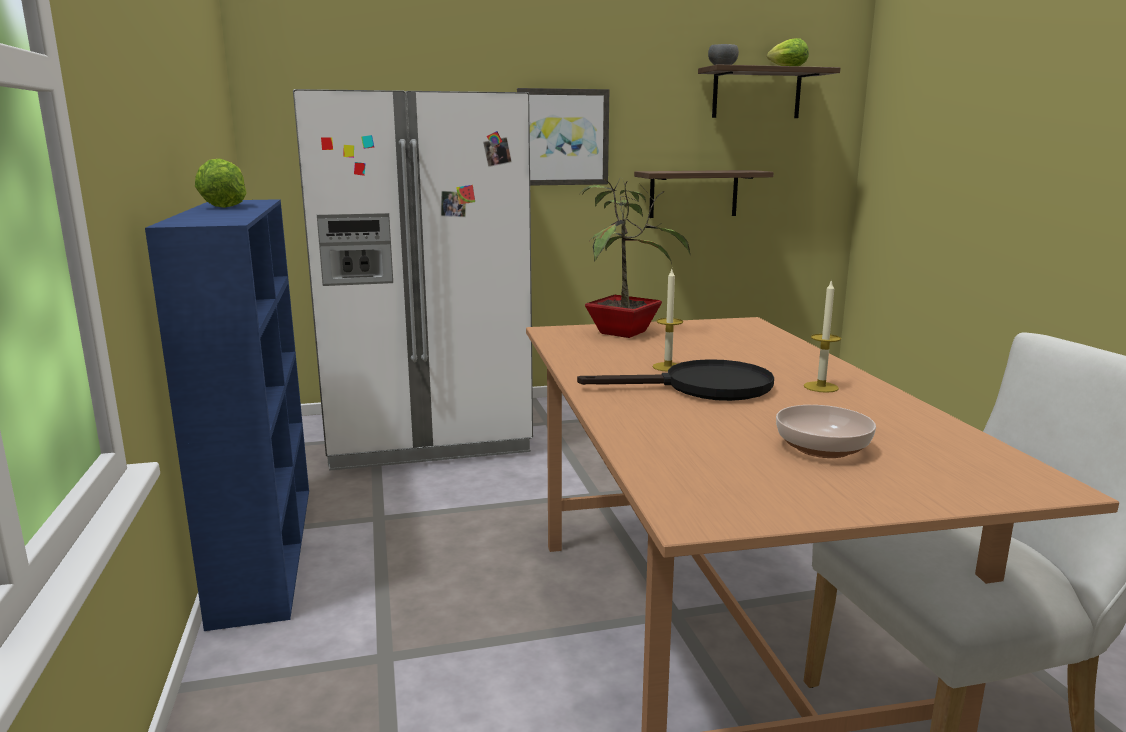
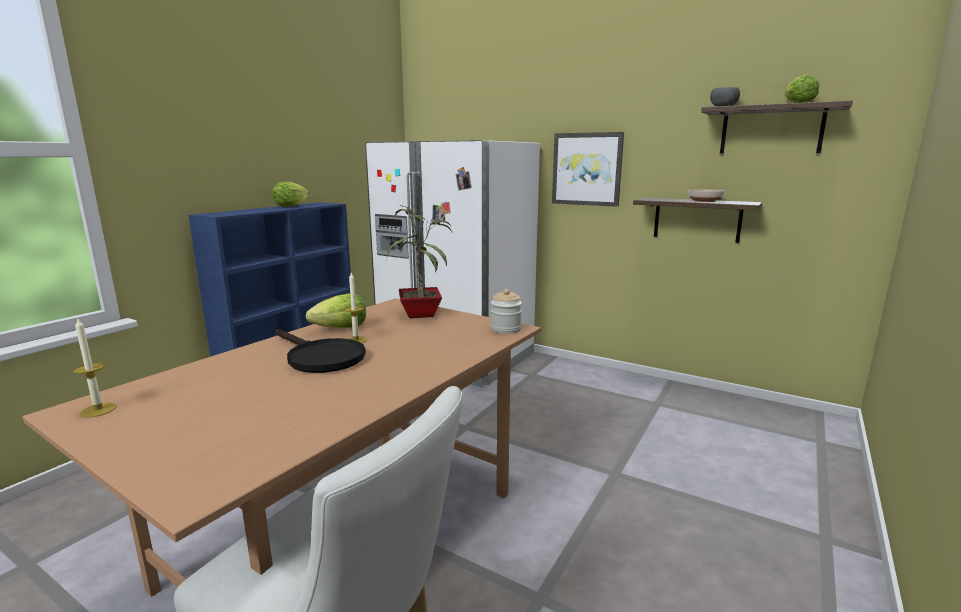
camera: 45 degrees right, 0 degrees up
(607, 363) = (341, 329): none -> lettuce
(743, 324) = (505, 329): none -> jar
(821, 387) = (368, 382): candle -> candle (98, 410)
(824, 448) = (220, 412): bowl -> bowl (704, 201)

